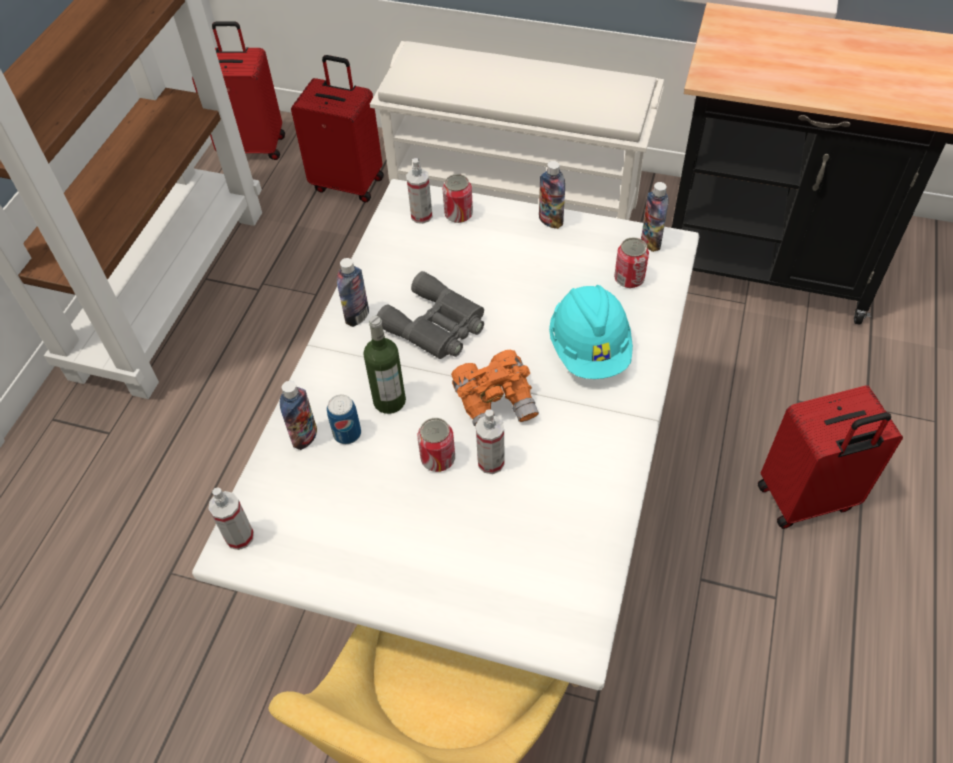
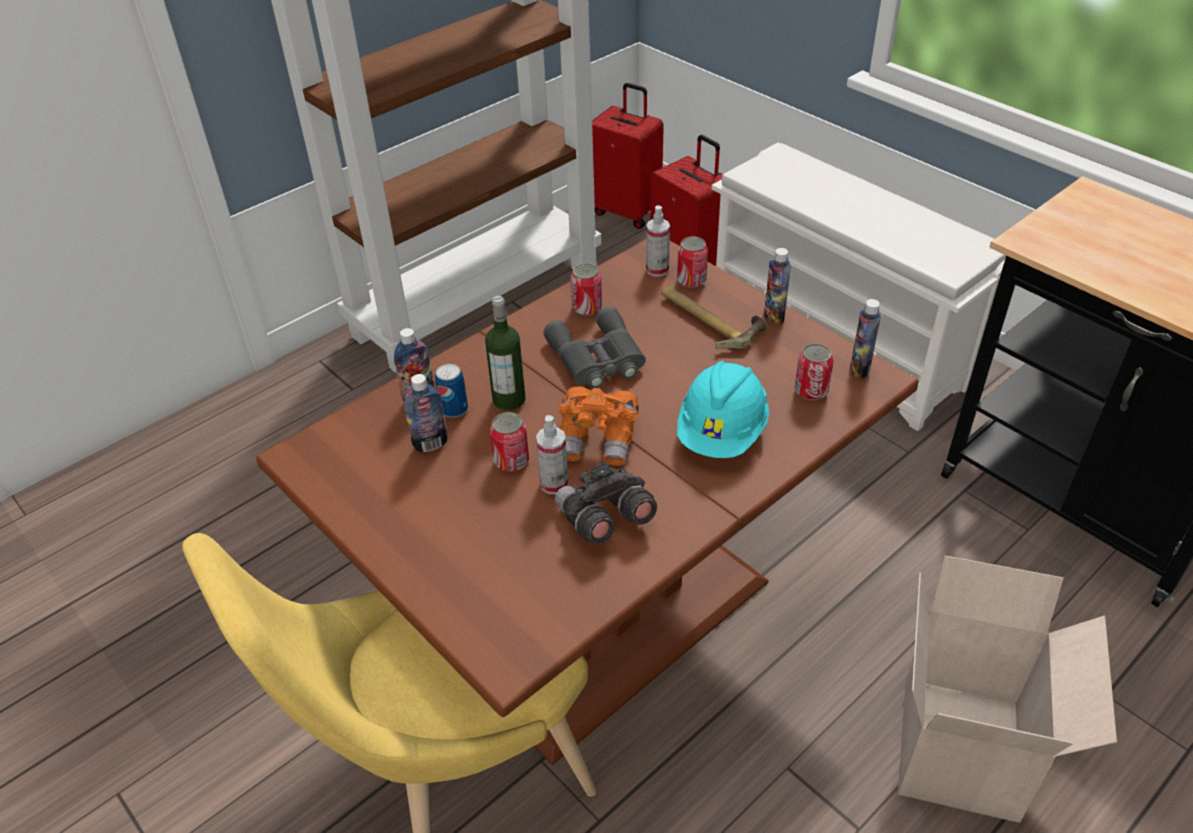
camera: 30 degrees right, 10 degrees down
(239, 537) = (309, 447): spray bottle -> none
(357, 316) = (537, 326): bottle -> bottle (430, 444)
(388, 279) = (587, 308): none -> can
(484, 529) = (603, 612): white dining table -> brown dining table
(501, 247) = (709, 320): none -> hammer
(556, 474) = (604, 520): none -> grey binoculars
(806, 499) = (964, 752): red suitcase -> cardboard box

